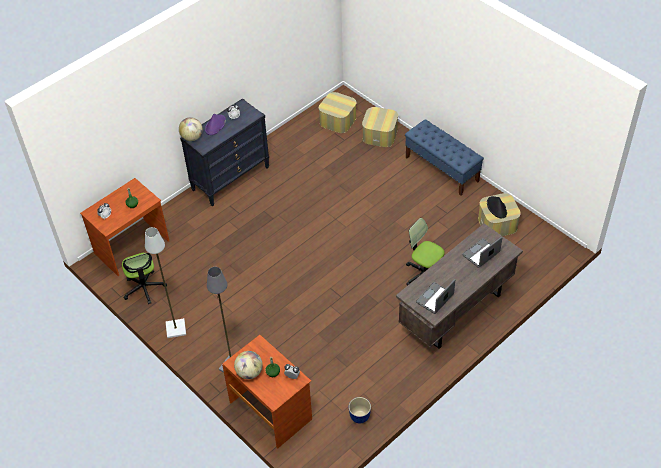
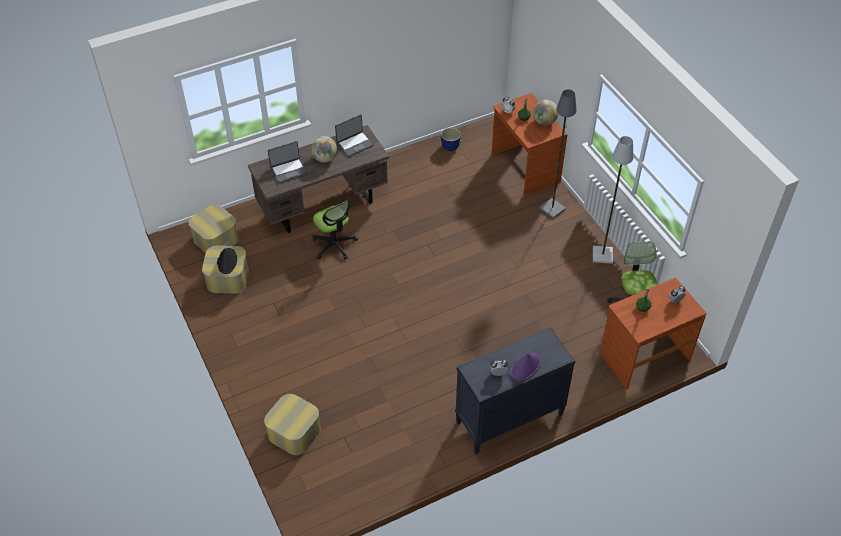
camera: 165 degrees left, 0 degrees up
(192, 137) = (559, 356): globe -> globe (325, 158)
(338, 120) = (338, 473): ottoman -> ottoman (216, 238)
(442, 169) = (246, 359): blue bench -> none

